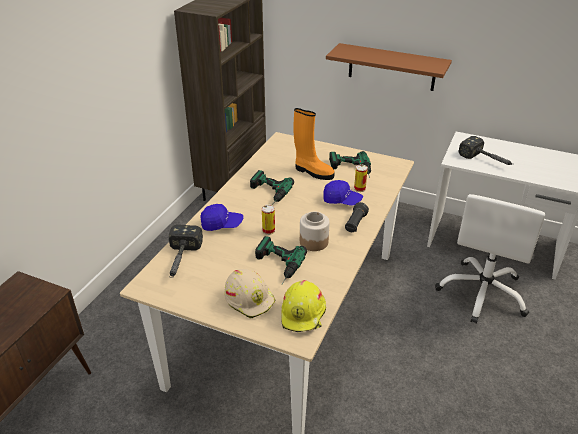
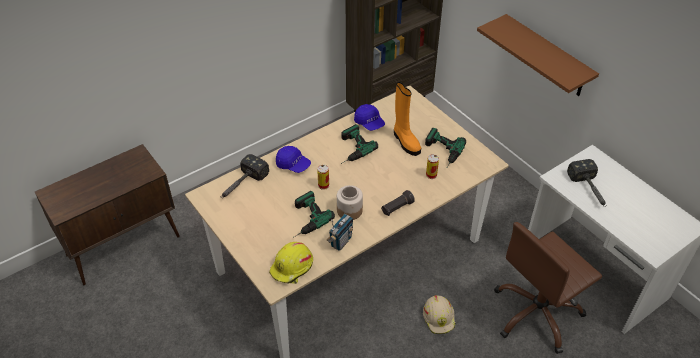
camera: 30 degrees right, 10 degrees up
(250, 299) = (265, 238): beige hard hat -> beige hard hat (439, 317)
(330, 271) = (341, 241): none -> radio
(342, 200) = (405, 181): blue cap -> blue cap (369, 123)
(483, 293) = (537, 314): white office chair -> brown office chair

